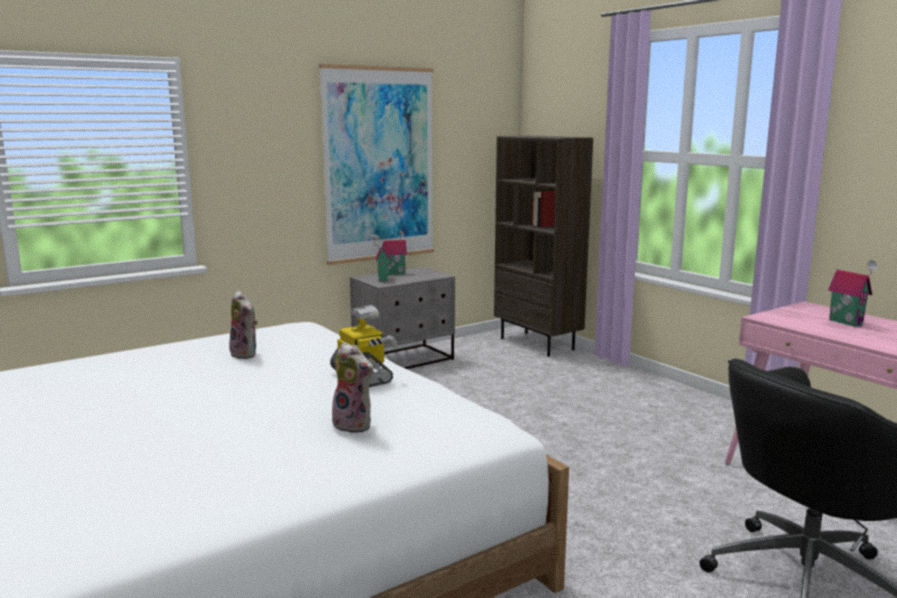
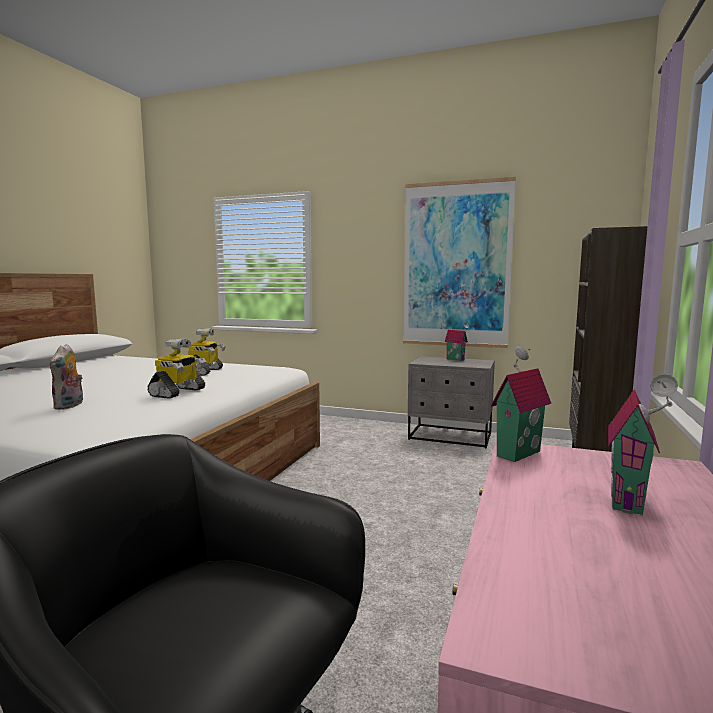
camera: 55 degrees right, 5 degrees down
(246, 354) = (204, 372): plush toy -> toy robot
(381, 279) = (431, 360): toy house -> toy house (515, 452)

